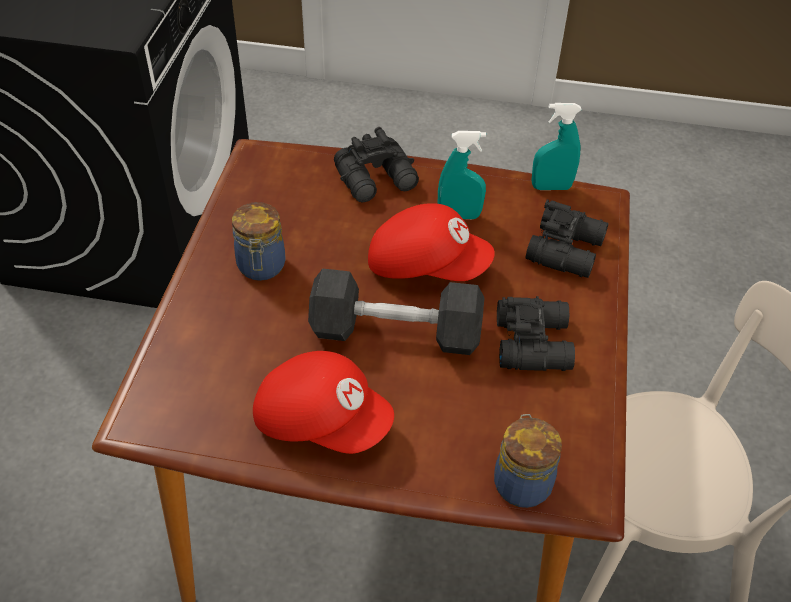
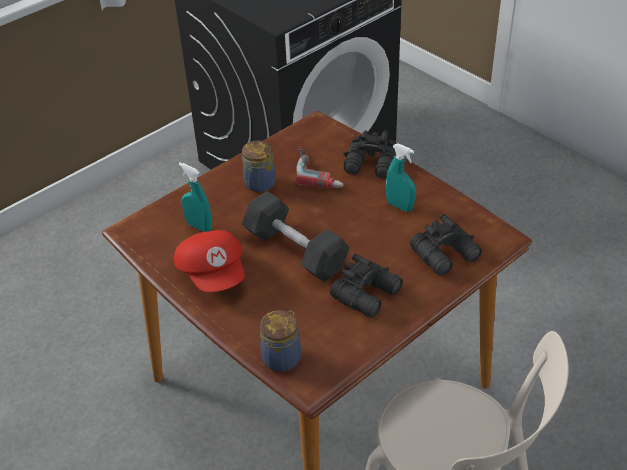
camera: 40 degrees right, 5 degrees down
(322, 215) = (320, 171): none -> power drill
(427, 265) = (350, 224): red cap -> none
(551, 187) = (478, 215): turquoise spray bottle -> turquoise spray bottle (199, 226)

